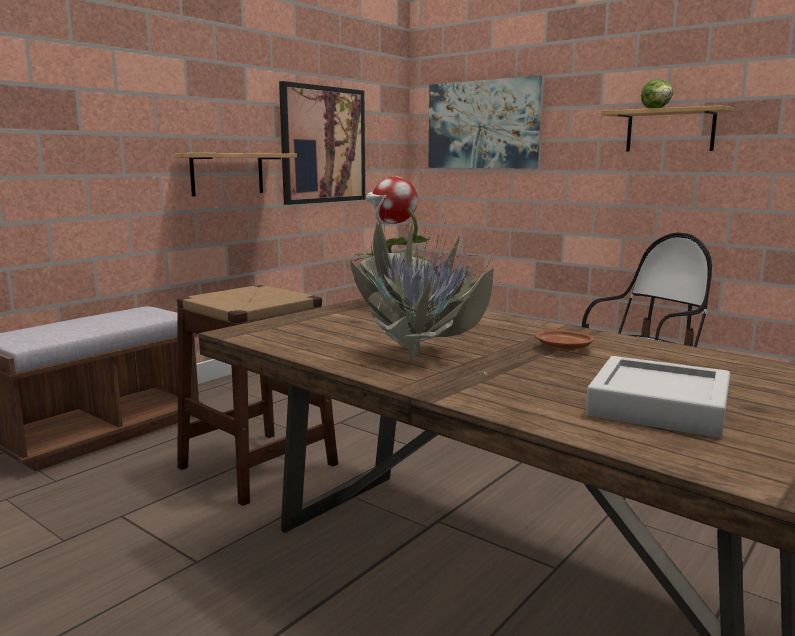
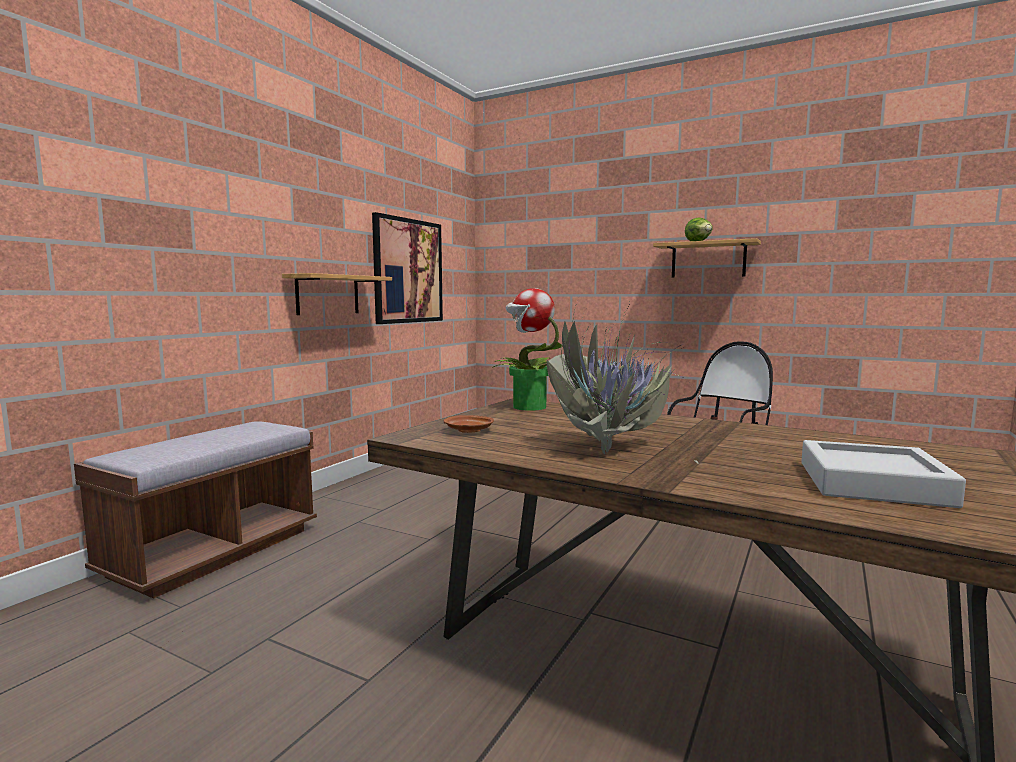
camera: 10 degrees left, 5 degrees down
(258, 465) = (392, 573): brown stool -> none
(482, 125) = (543, 256): picture -> none
(564, 348) = (727, 438): brown plate -> brown plate (469, 431)

